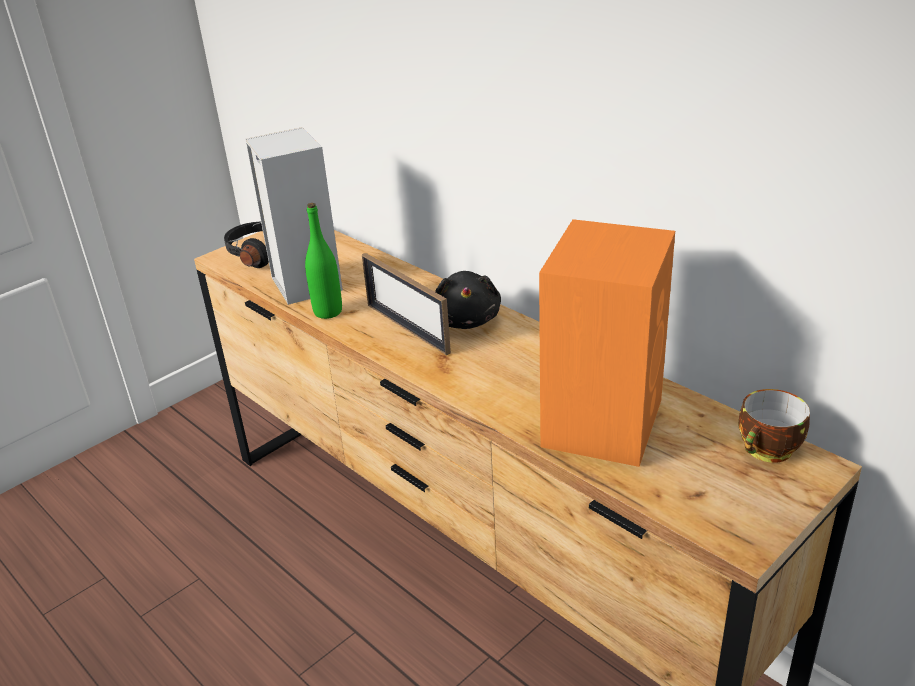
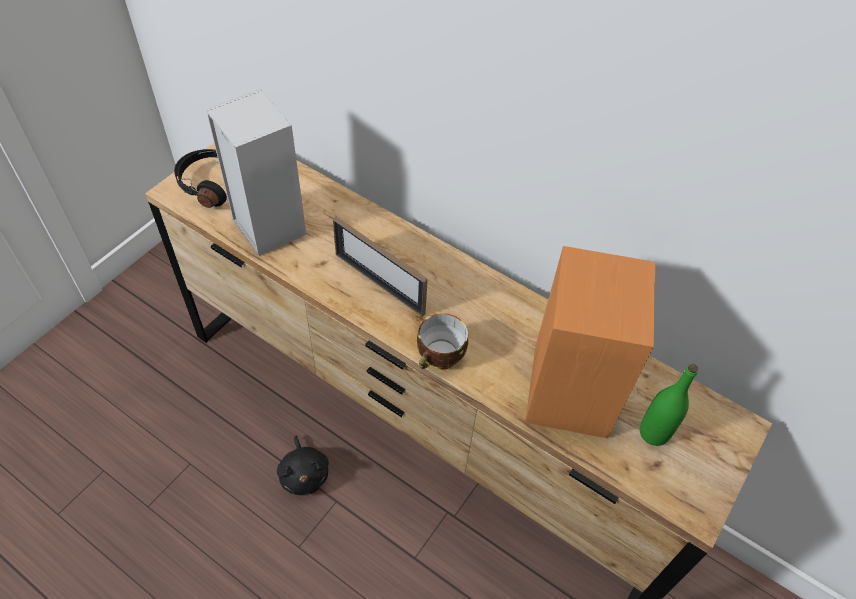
camera: 15 degrees left, 20 degrees up
(328, 312) = (300, 264): green bottle -> green bottle (653, 433)
(467, 320) = (431, 270): black plush toy -> black plush toy (304, 474)
(768, 451) = (702, 412): cup -> cup (440, 357)

